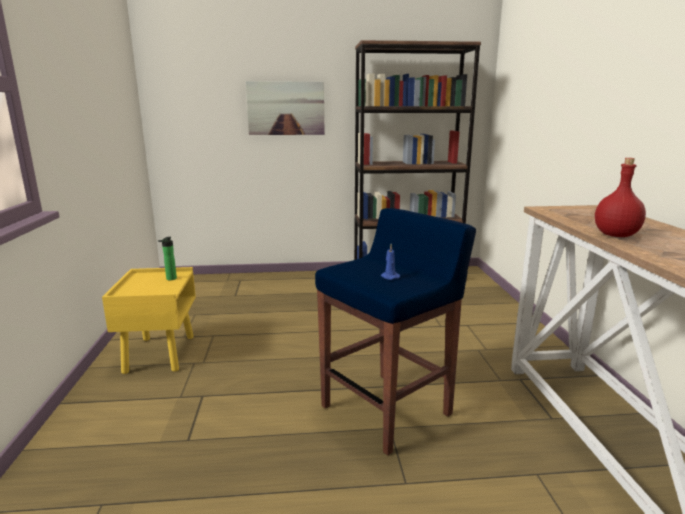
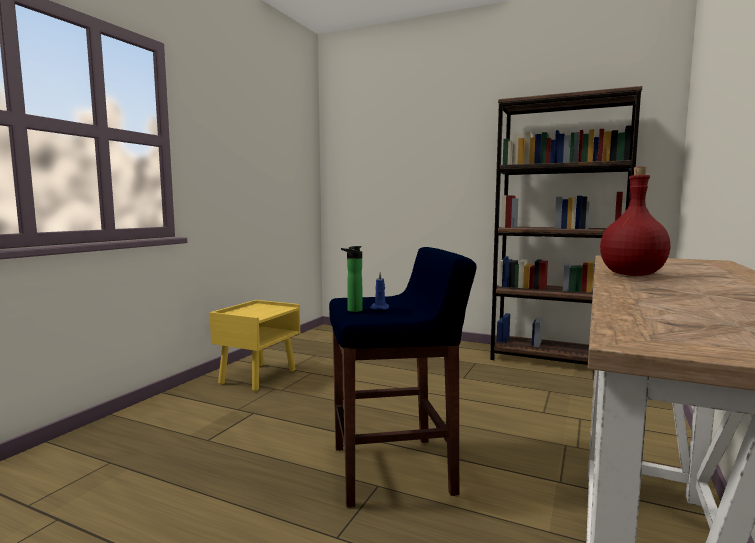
camera: 30 degrees right, 10 degrees down
(170, 279) = (273, 310): bottle -> bottle (352, 310)
(286, 108) = (437, 173): picture -> none

